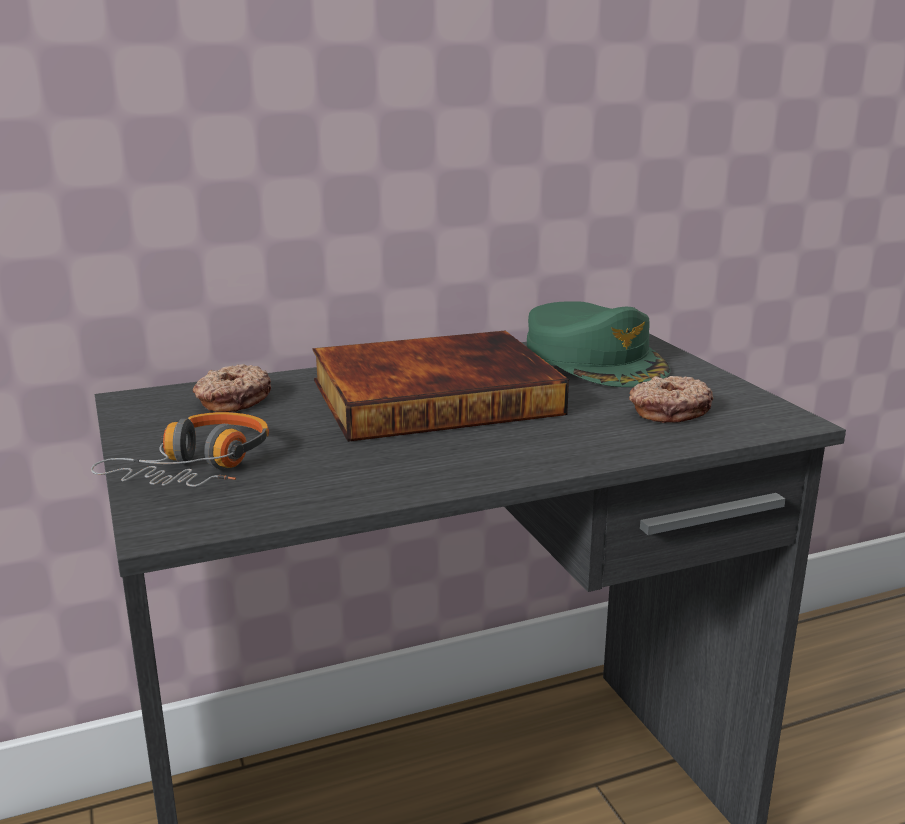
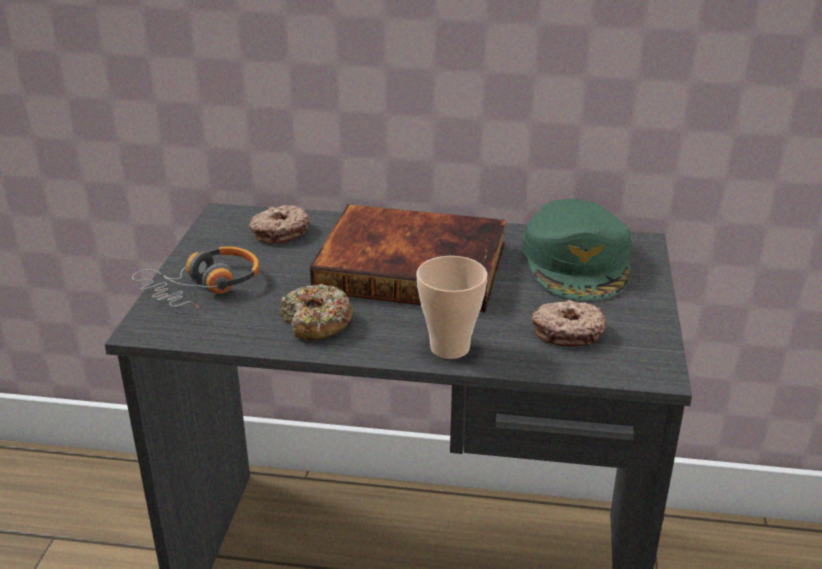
camera: 30 degrees right, 10 degrees up
(394, 466) = (317, 323): none -> donut
(575, 450) = (450, 348): none -> cup

